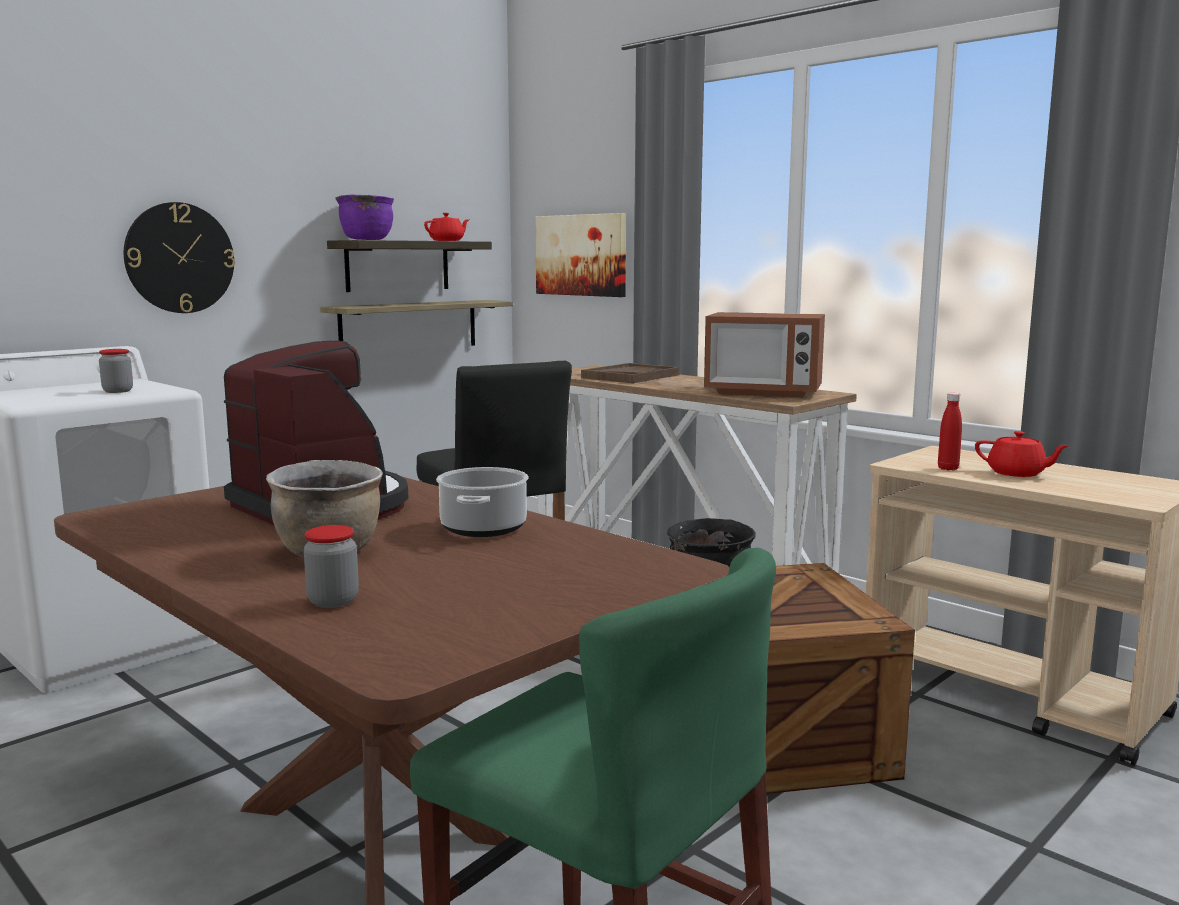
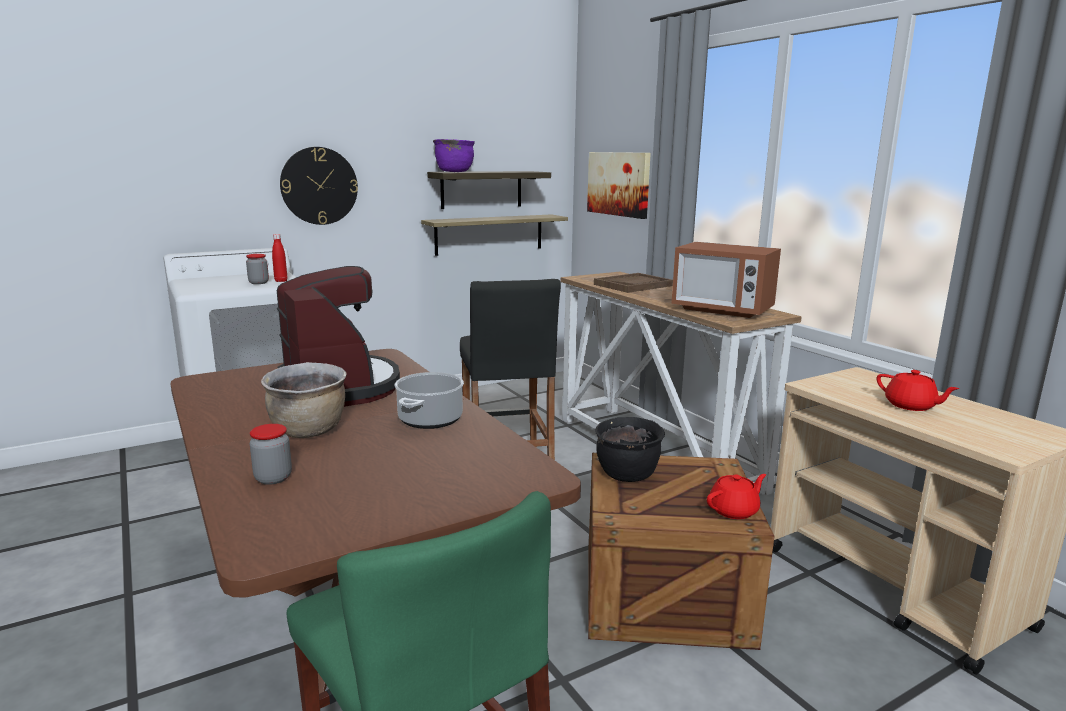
camera: 15 degrees right, 5 degrees up
(447, 241) = (518, 171): red teapot -> red teapot (734, 510)
(948, 468) = (850, 394): red bottle -> red bottle (281, 281)

